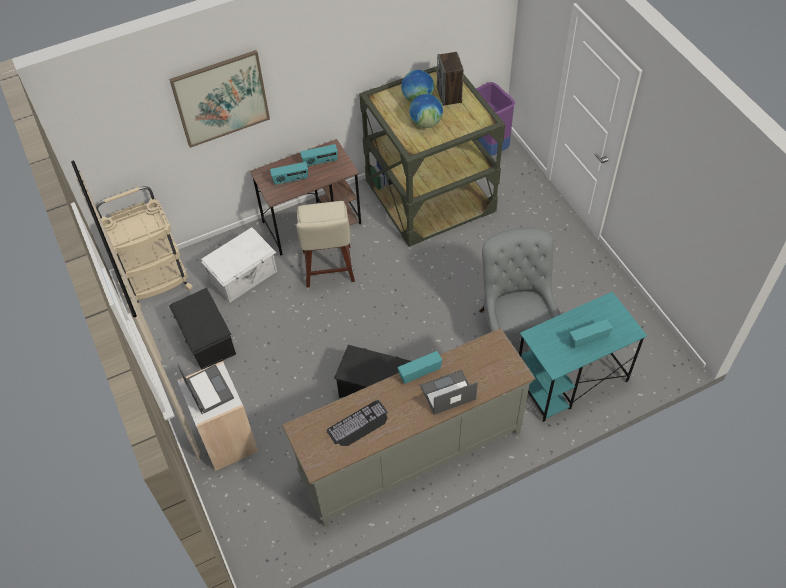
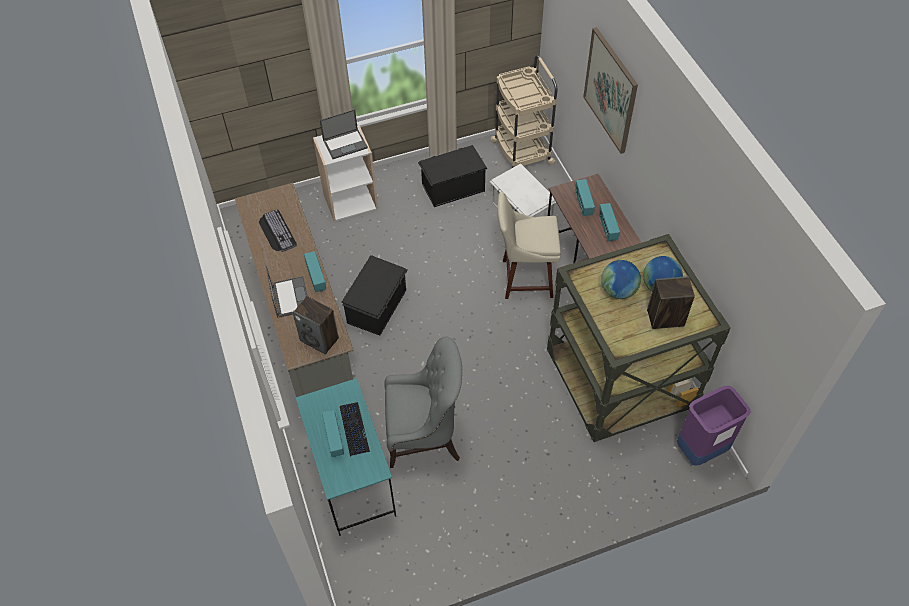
camera: 95 degrees right, 0 degrees up
(495, 356) = (320, 339): none -> speaker
(574, 325) = (354, 429): none -> keyboard

